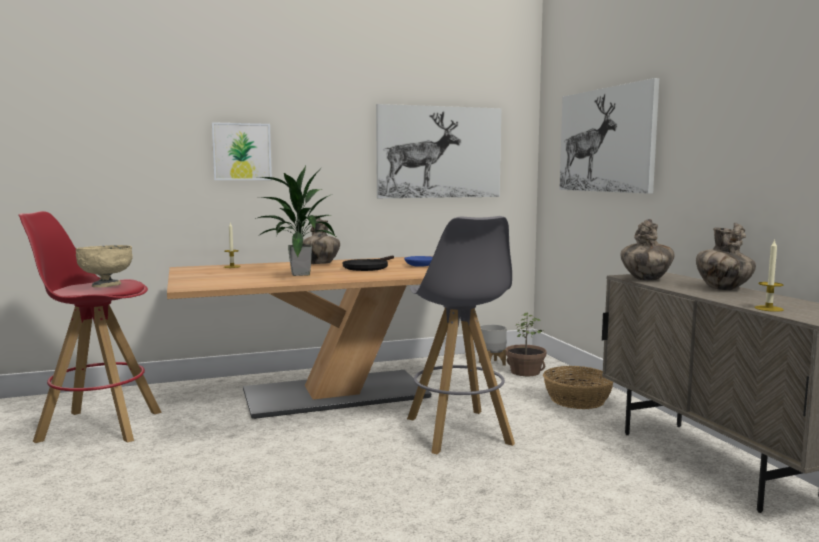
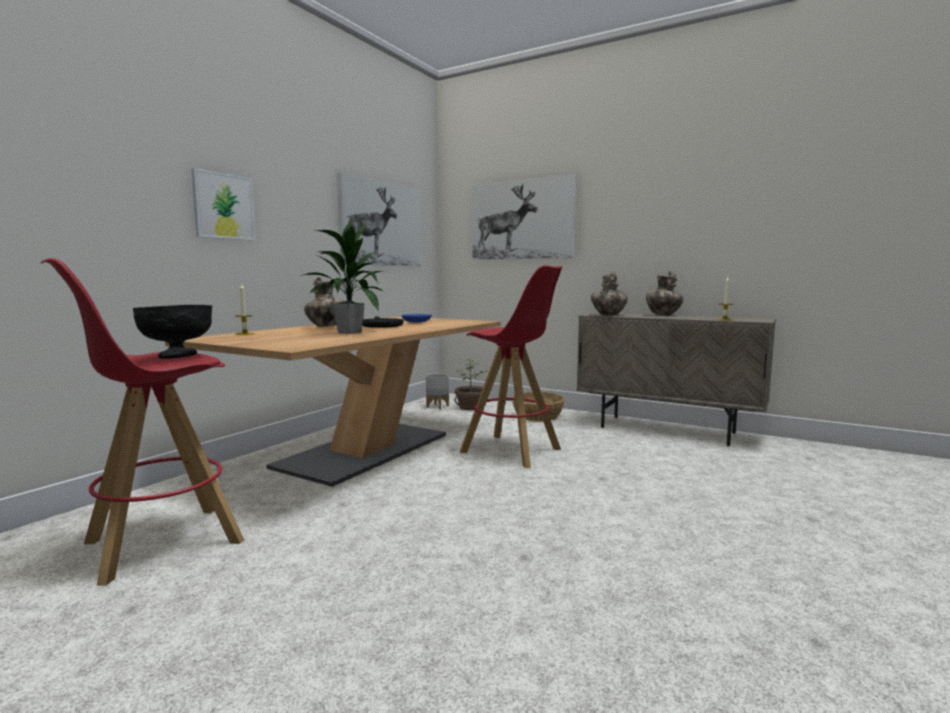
camera: 40 degrees left, 0 degrees up
(106, 286) = (177, 356): beige bowl -> black bowl
(458, 431) = (511, 451): grey stool -> red stool

